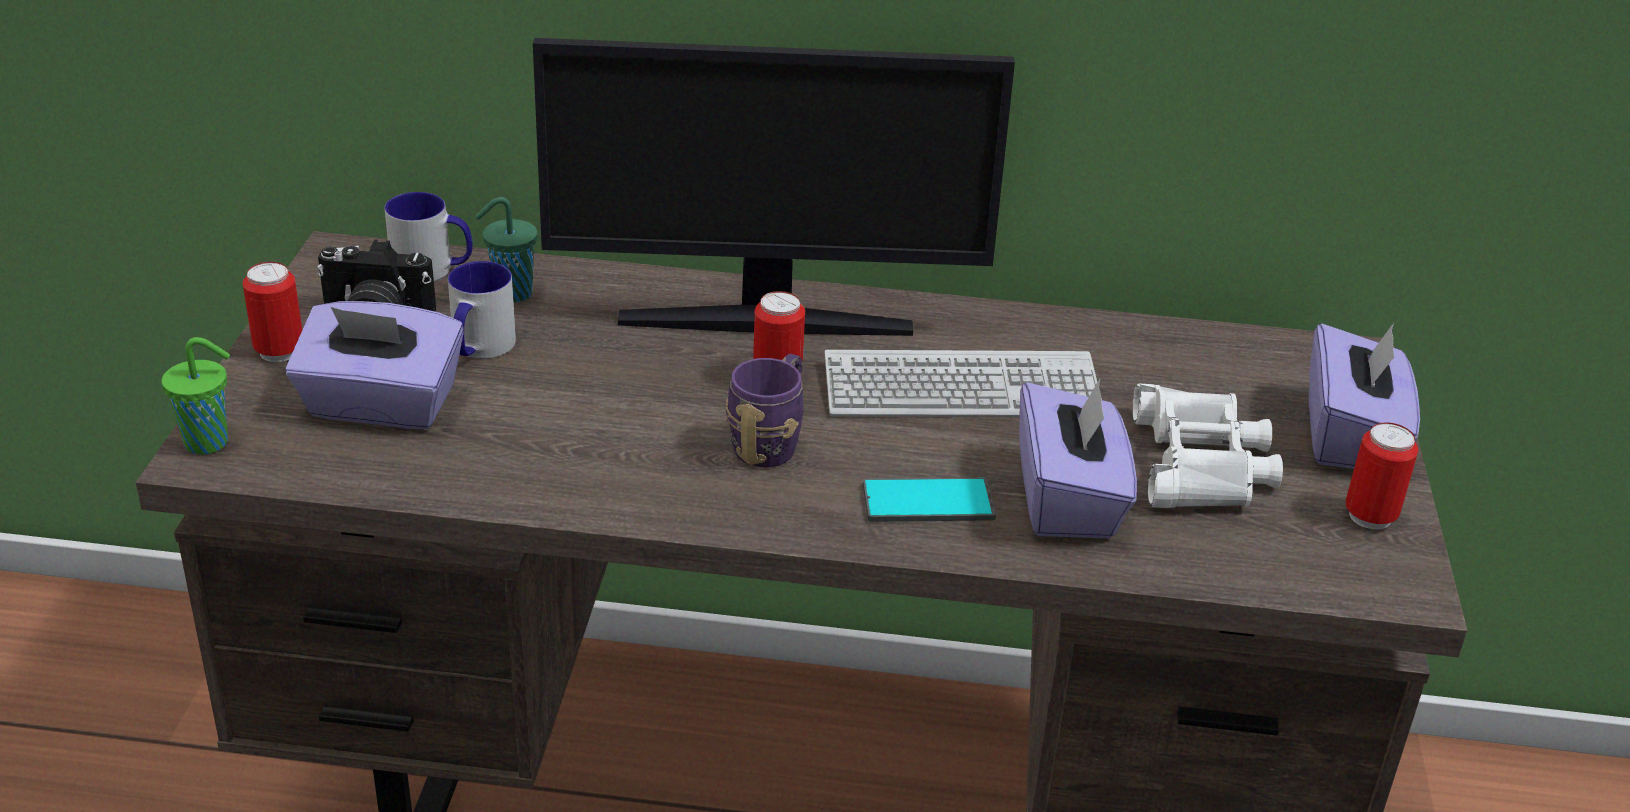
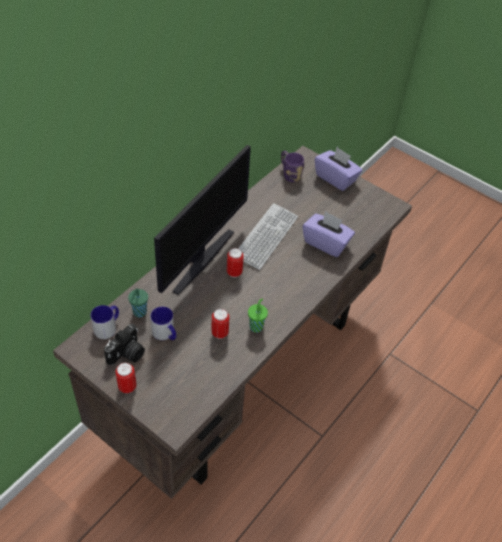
camera: 60 degrees left, 15 degrees up
(209, 442) = (168, 424): green cup -> green cup (256, 326)
(381, 406) = (179, 371): purple tissue box -> none
(771, 441) = (262, 288): purple mug -> purple mug (289, 174)
(928, 502) = (309, 270): phone -> none
(1202, 463) = (328, 210): white binoculars -> none
(1370, 516) = (366, 195): can -> can (220, 333)

